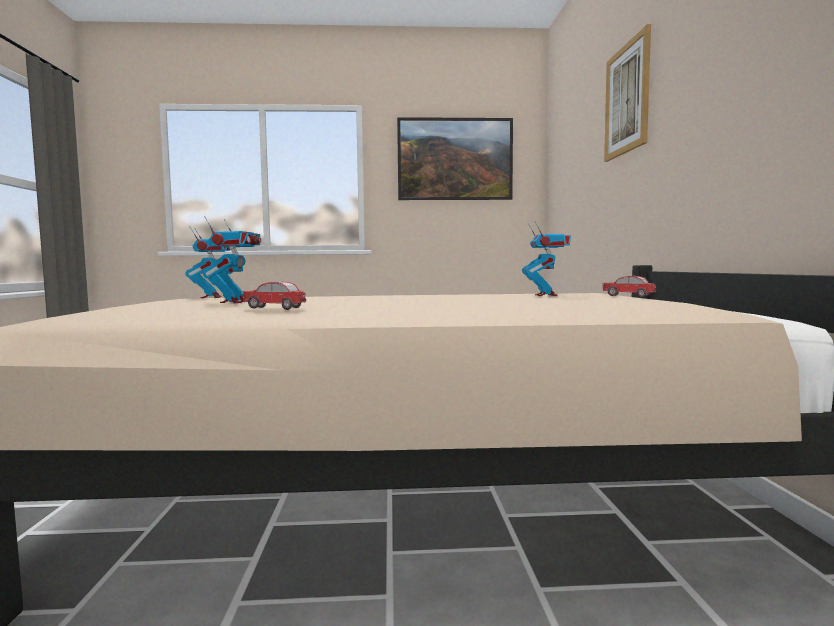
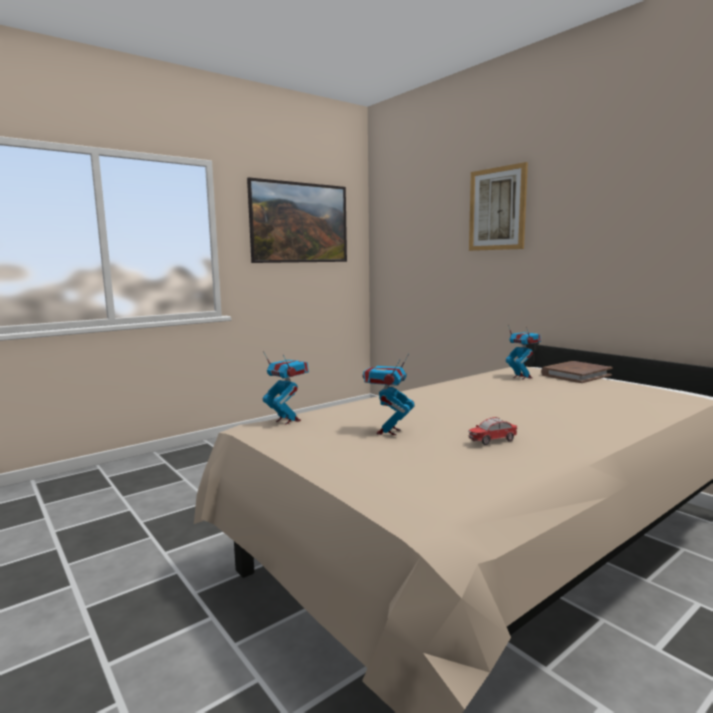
camera: 35 degrees left, 5 degrees up
(235, 302) = (388, 431): toy robot -> toy robot turned 135 degrees counterclockwise
(628, 296) = (576, 375): toy car -> brown book

